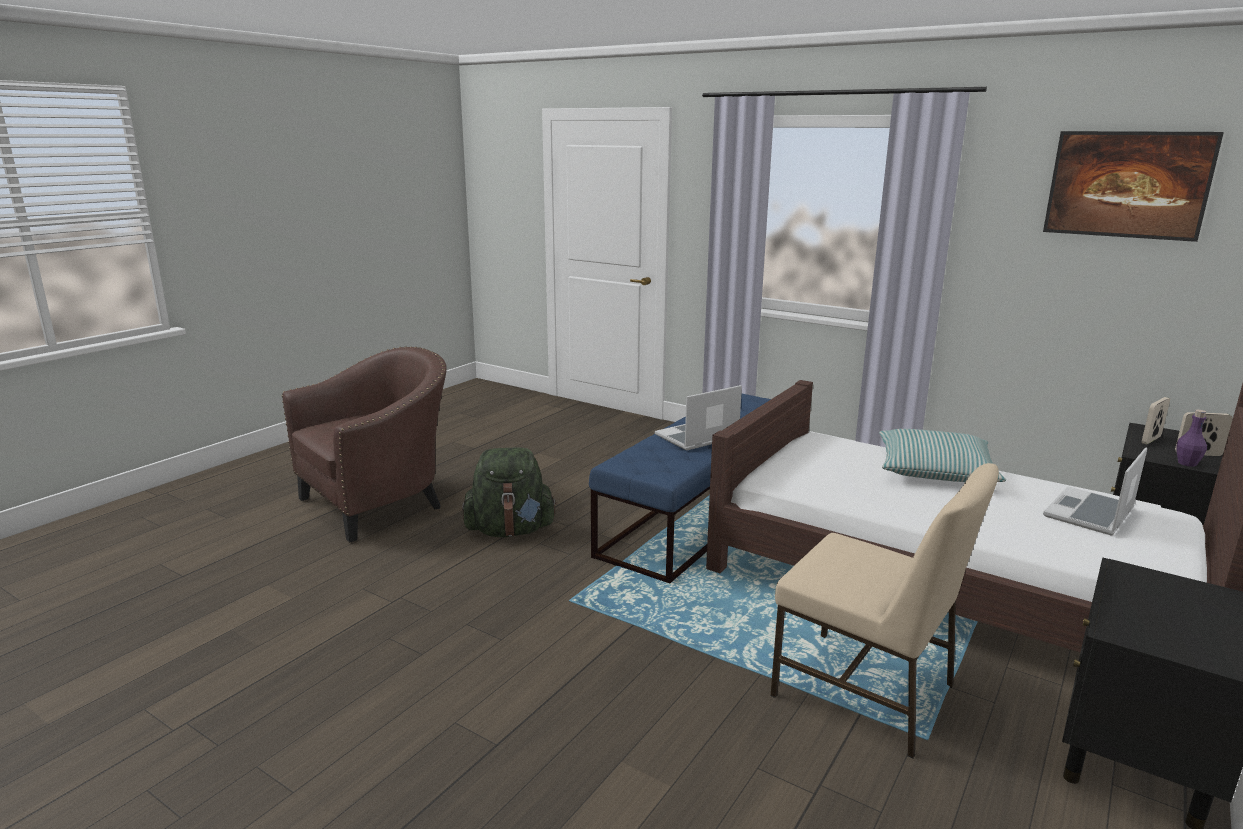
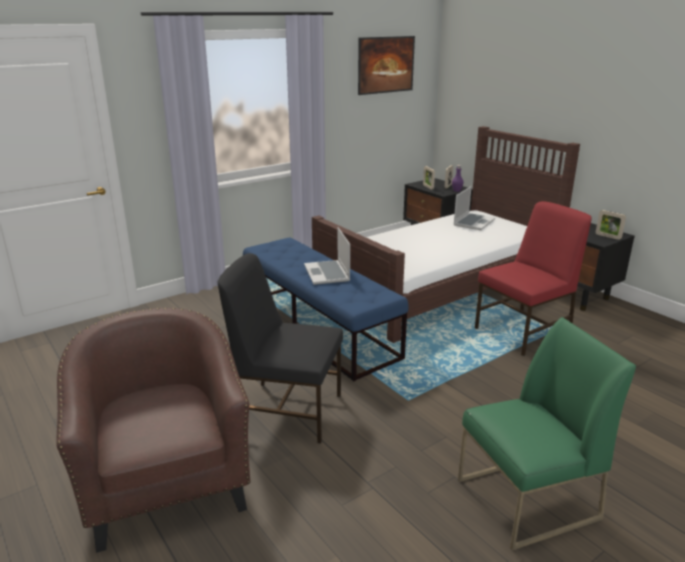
camera: 70 degrees left, 5 degrees up
(386, 716) = (527, 500): none -> green chair
(510, 530) = (287, 410): green backpack -> black chair
(865, 692) = (524, 332): beige chair -> red chair
(934, 470) = (411, 234): pillow -> none
(1090, 514) = (473, 222): laptop -> laptop turned 120 degrees counterclockwise
(1179, 643) = (608, 236): none -> picture frame

